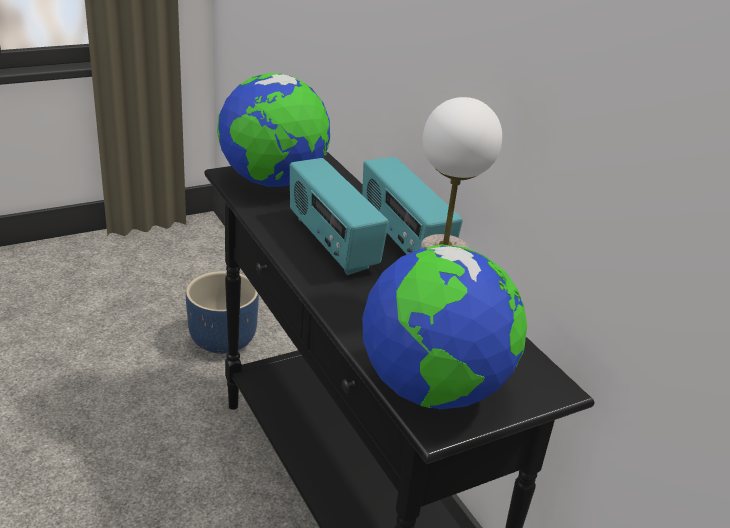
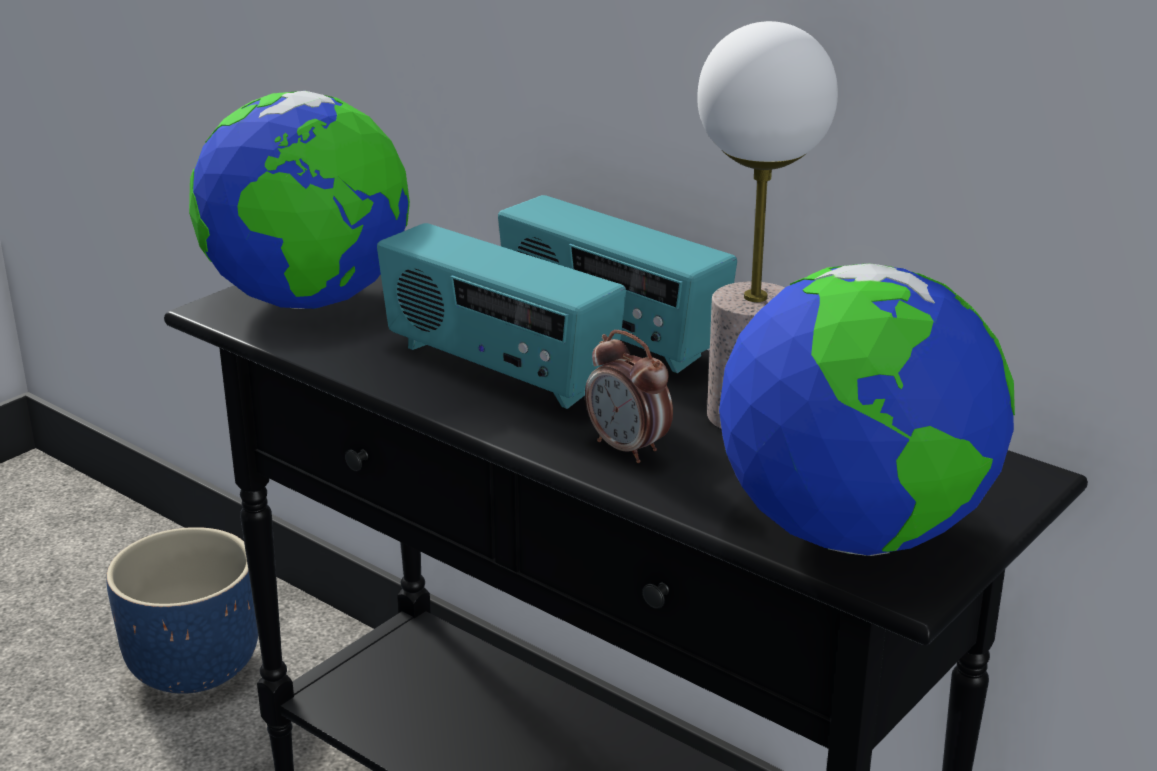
camera: 20 degrees left, 5 degrees down
(359, 306) = (628, 449): none -> alarm clock

